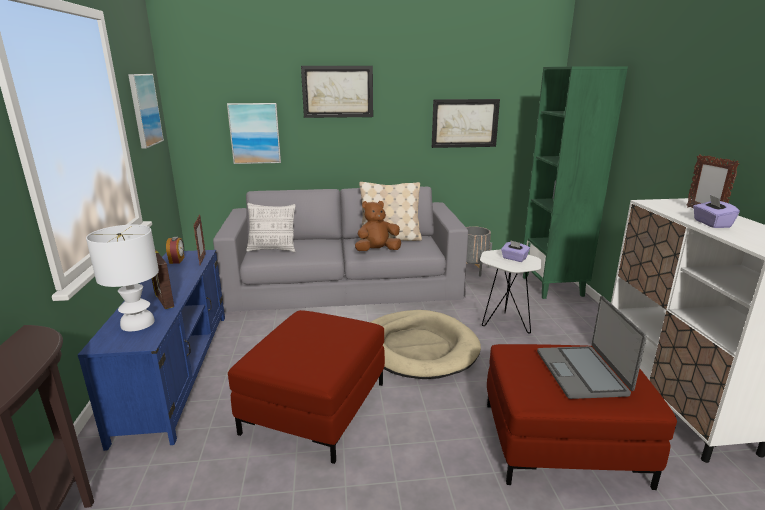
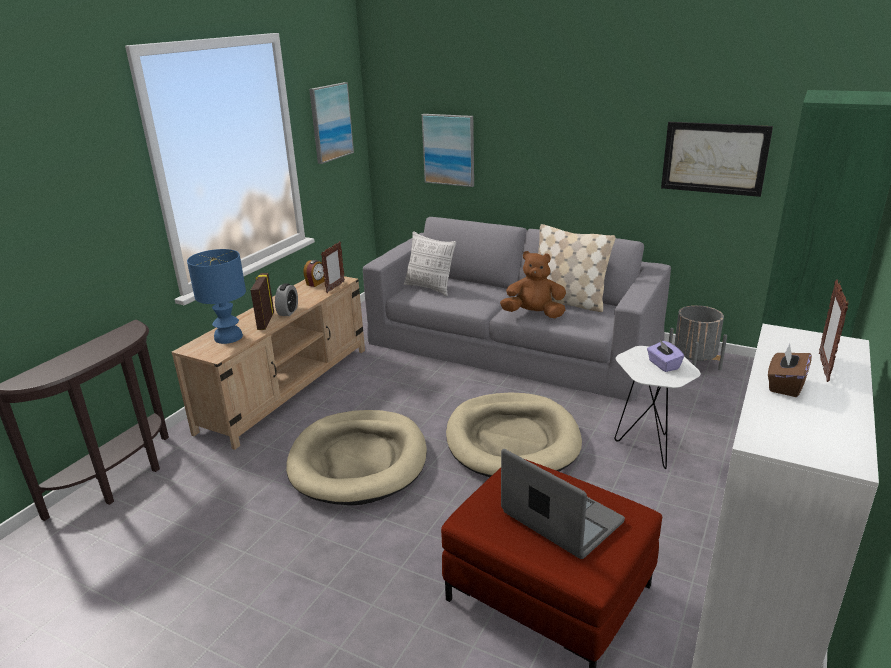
camera: 35 degrees right, 5 degrees up
(138, 323) = (229, 337): white table lamp -> blue table lamp
(177, 369) = (287, 388): blue tv stand -> beige tv stand
(178, 287) = (288, 311): none -> alarm clock
(315, 406) = (358, 461): red ottoman -> beige dog bed
(337, 91) = (543, 105): picture -> none
(582, 373) = (561, 518): laptop -> laptop turned 105 degrees clockwise
(711, 224) = (785, 385): purple tissue box -> brown tissue box

